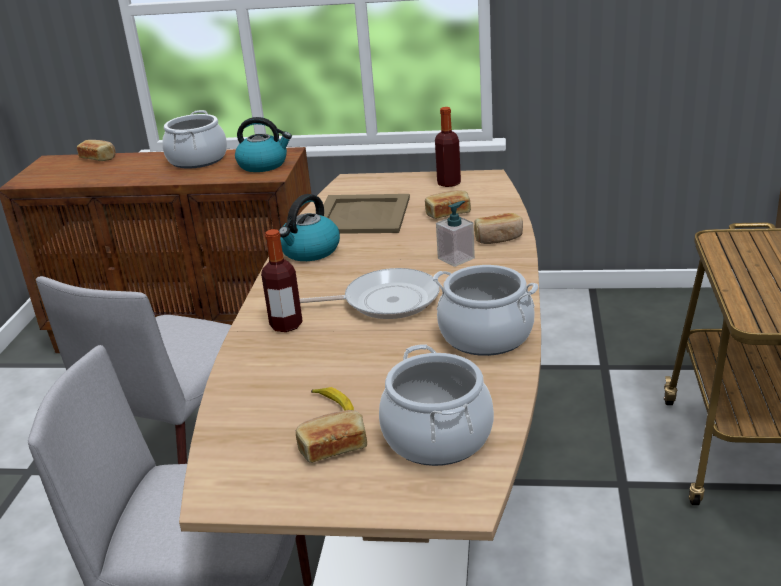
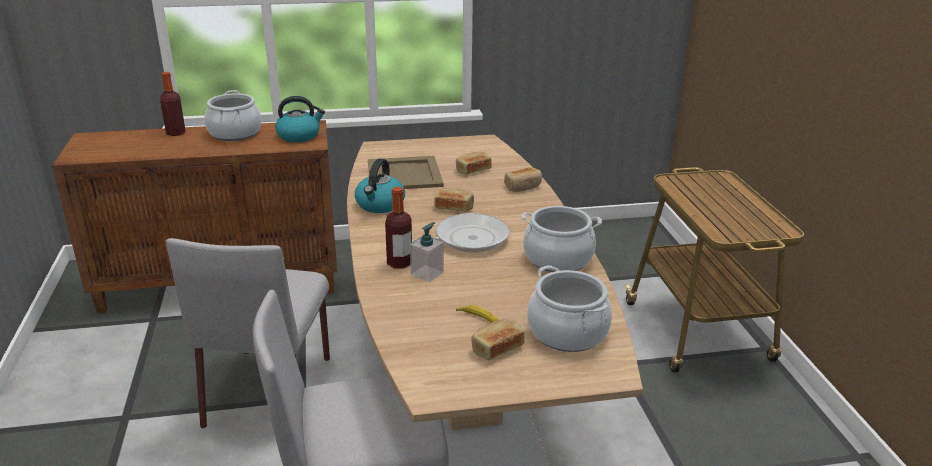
camera: 20 degrees left, 0 degrees up
(99, 158) = (136, 134): bread -> bread (453, 207)
(449, 183) = (458, 146): bottle -> bottle (176, 133)
(456, 258) = (500, 204): soap dispenser -> soap dispenser (427, 273)

